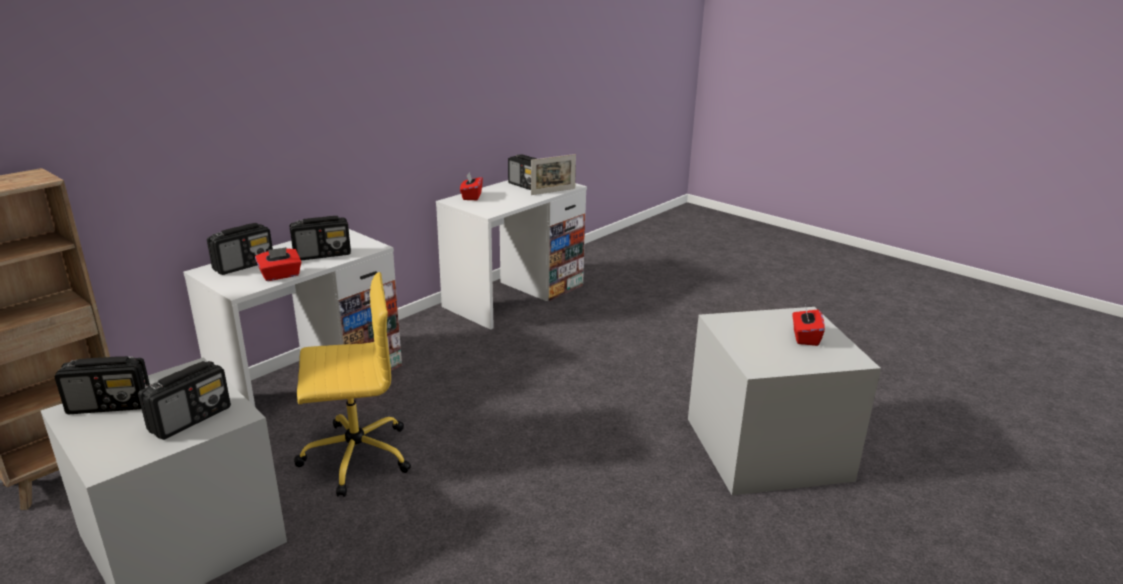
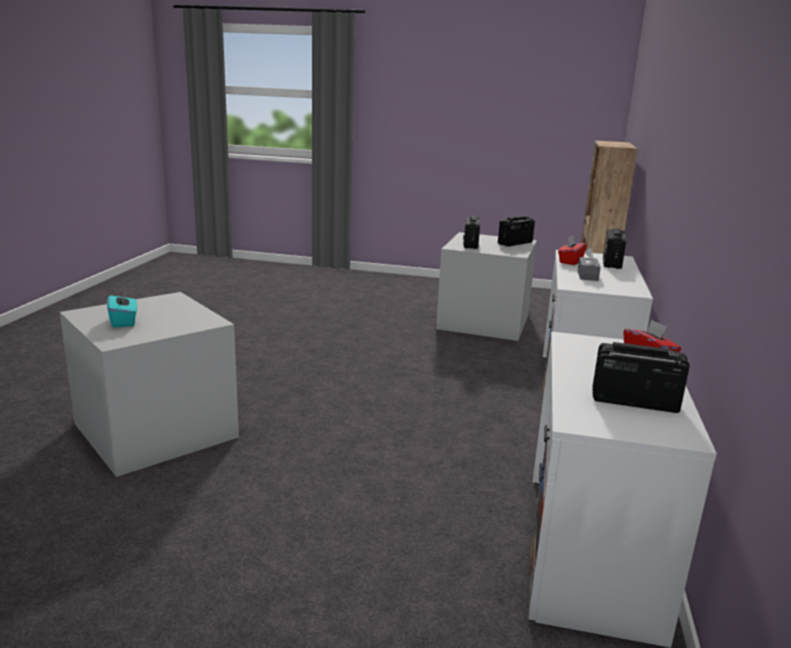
camera: 150 degrees right, 5 degrees down
(323, 255) = (587, 275): radio -> grey tissue box
(354, 456) = (465, 359): yellow office chair -> none
(553, 191) = (574, 398): picture frame -> none
(805, 337) = (124, 321): red tissue box -> turquoise tissue box

